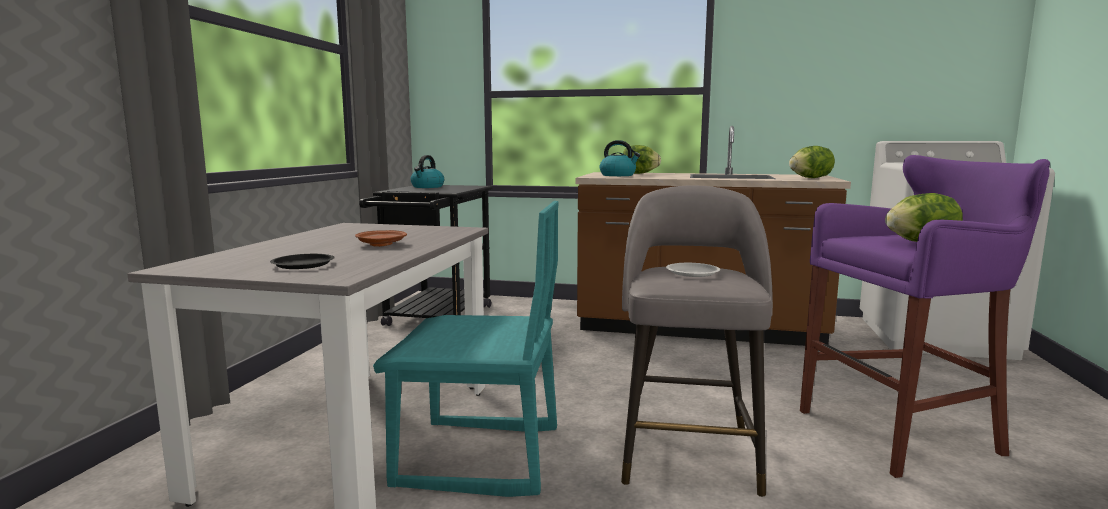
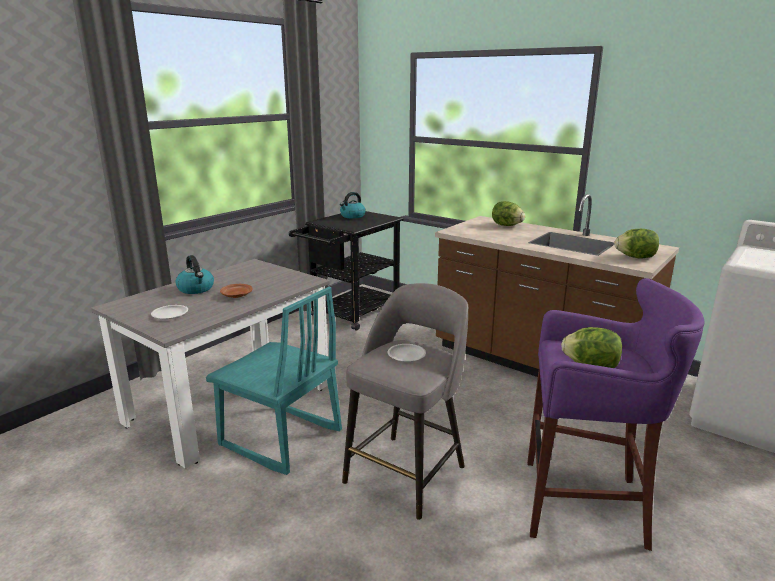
camera: 25 degrees right, 10 degrees up
(302, 265) = (170, 314): black plate -> white plate
(618, 175) = (479, 229): kettle -> kettle (196, 289)

